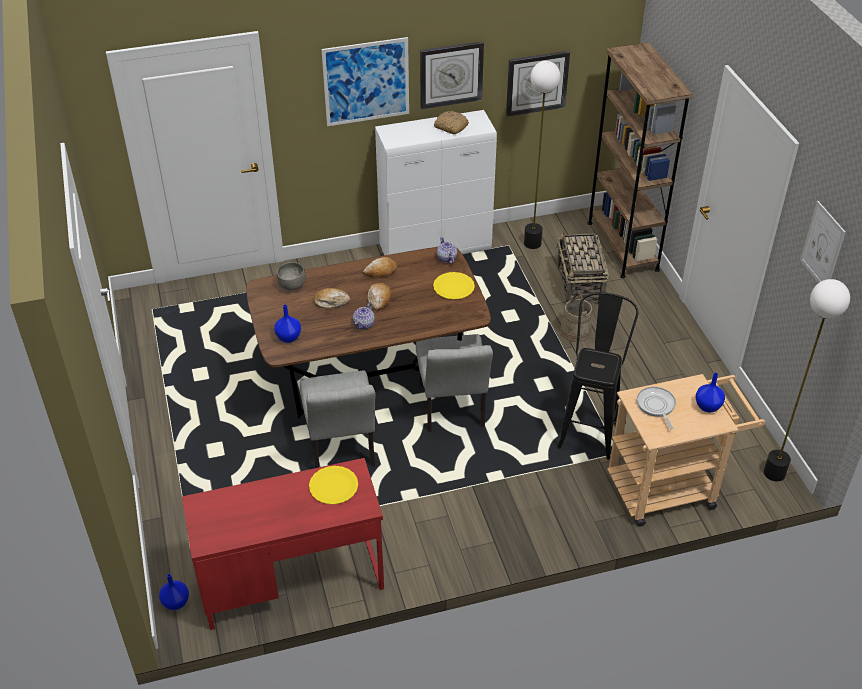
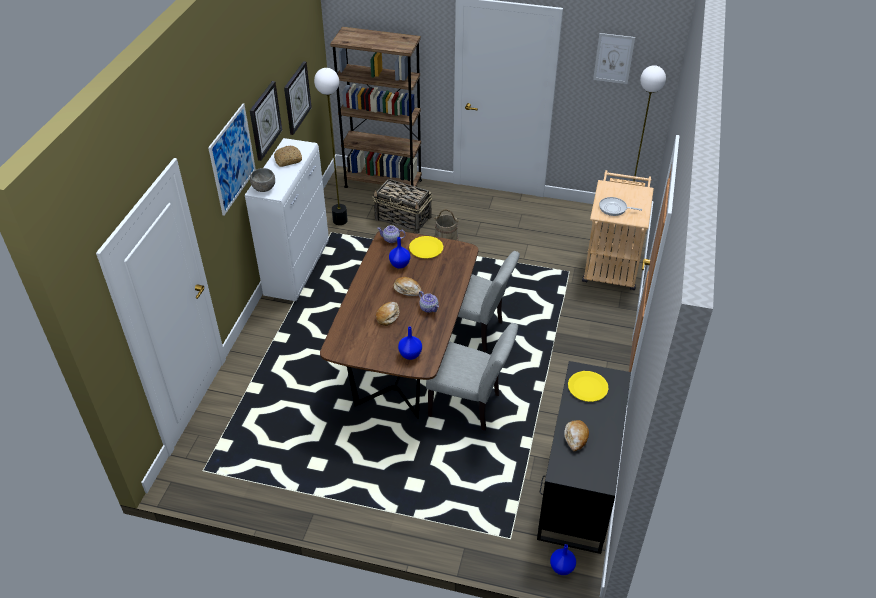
camera: 60 degrees left, 0 degrees up
(291, 285) = (349, 331): grey bowl -> grey bowl (263, 188)
(291, 578) = (578, 484): red desk -> black desk
(381, 271) = (376, 277): bread -> bread (576, 437)
(589, 428) = (539, 274): black stool -> none
(708, 407) = (628, 190): blue vase -> blue vase (400, 264)

